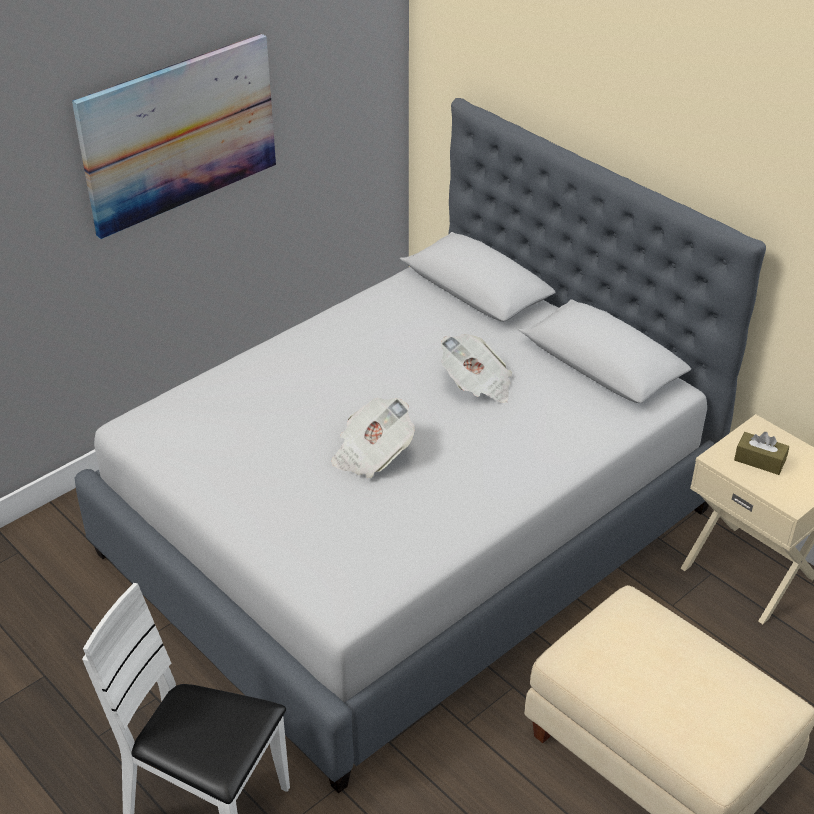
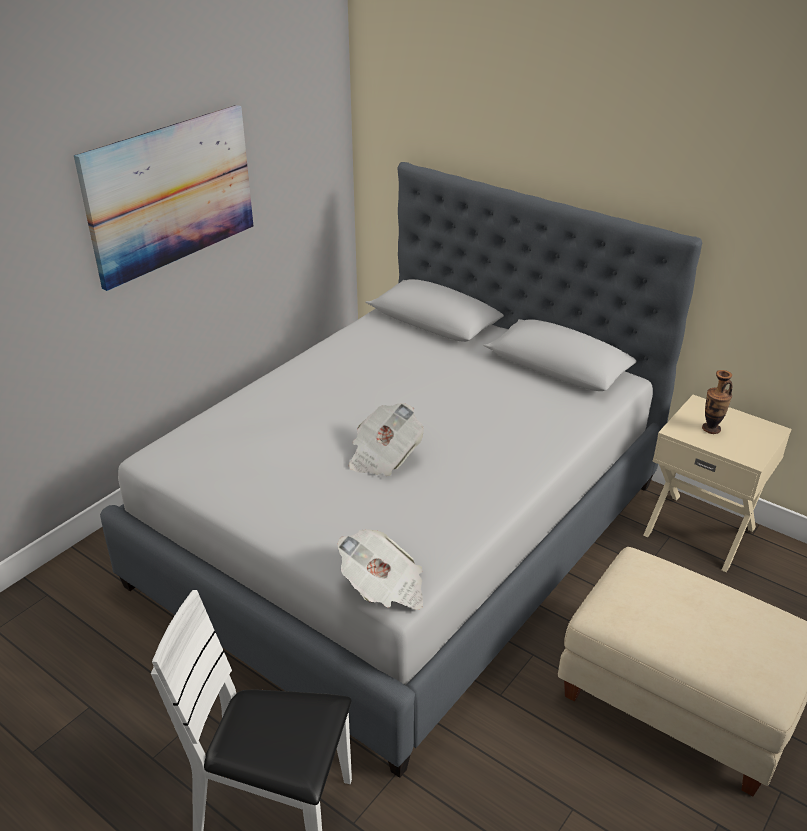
camera: 10 degrees left, 5 degrees down
(477, 385) = (459, 392): newspaper -> newspaper (384, 588)
(759, 460) = (711, 429): brown tissue box -> vase

